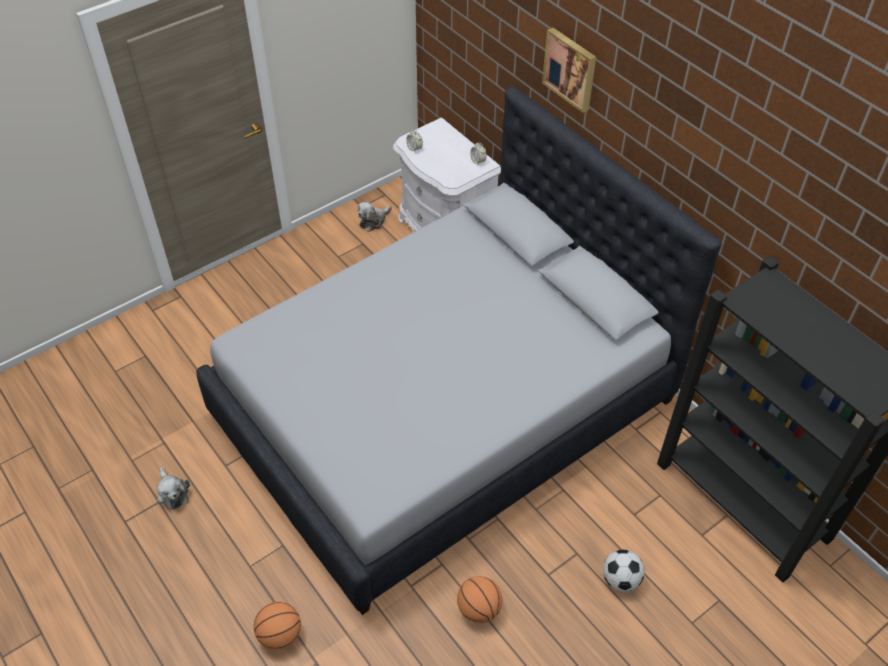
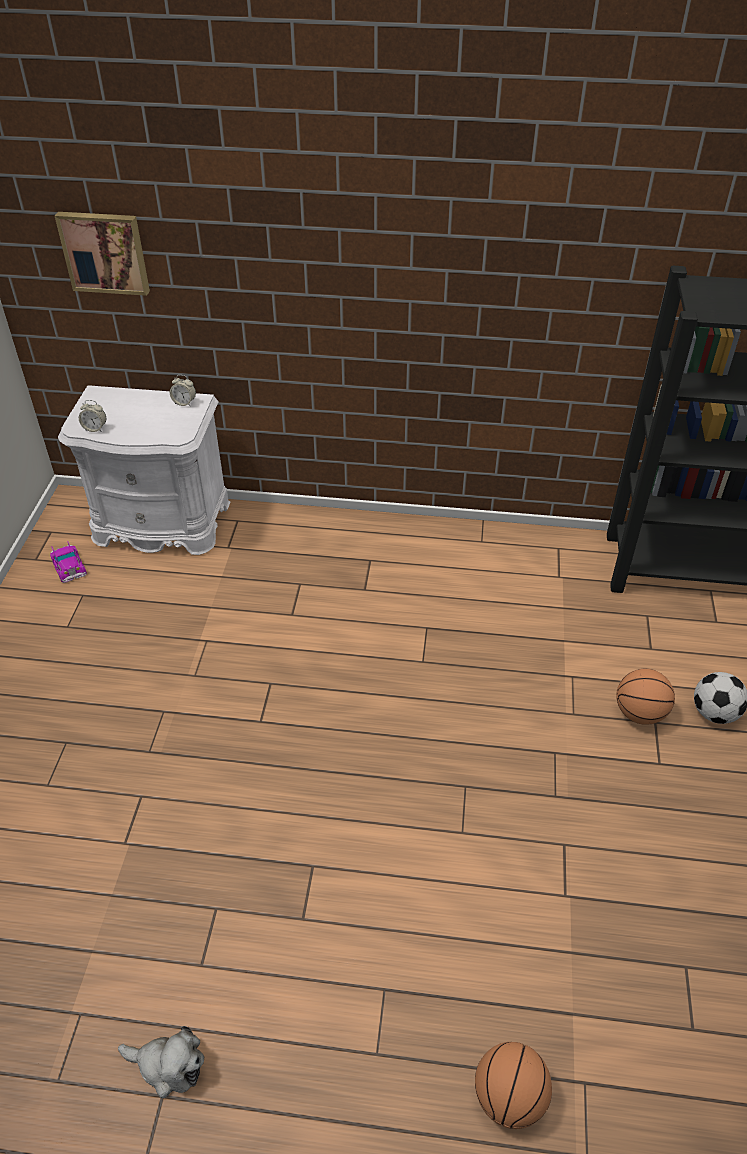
camera: 45 degrees left, 5 degrees down
(373, 221) = (68, 565): plush toy -> toy car
(444, 408) = (374, 691): grey bed -> none
(479, 609) = (650, 854): basketball -> basketball (639, 713)
(571, 69) = (304, 189): picture -> picture (105, 252)

